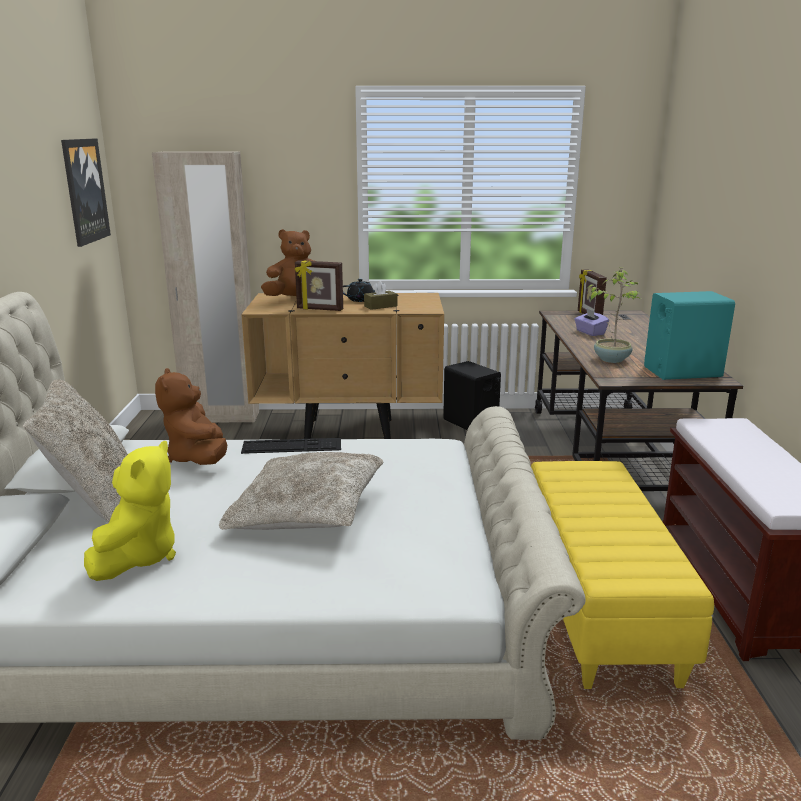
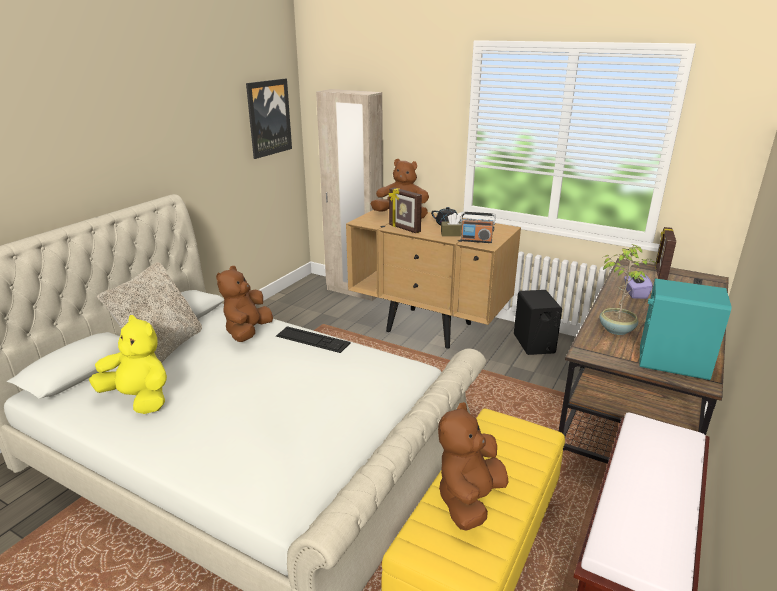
camera: 30 degrees right, 5 degrees up
(138, 556) = (139, 399): yellow plush toy -> yellow plush toy turned 105 degrees counterclockwise
(306, 512) = (261, 399): beige pillow -> none
(413, 308) = (476, 240): none -> radio
(609, 530) = (469, 500): none -> brown plush toy

